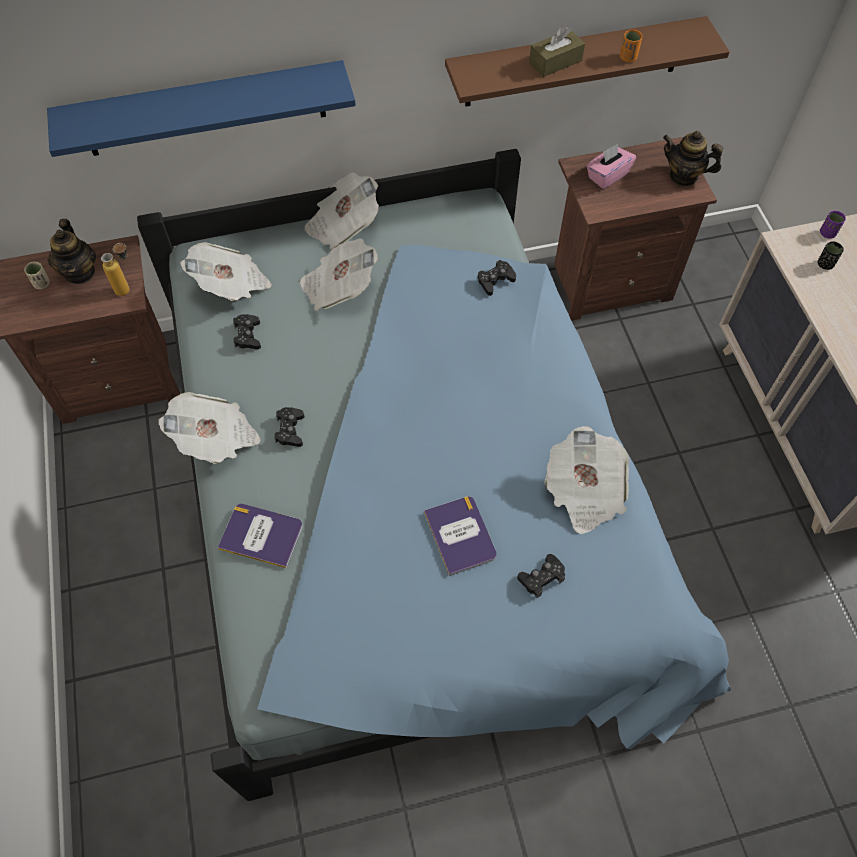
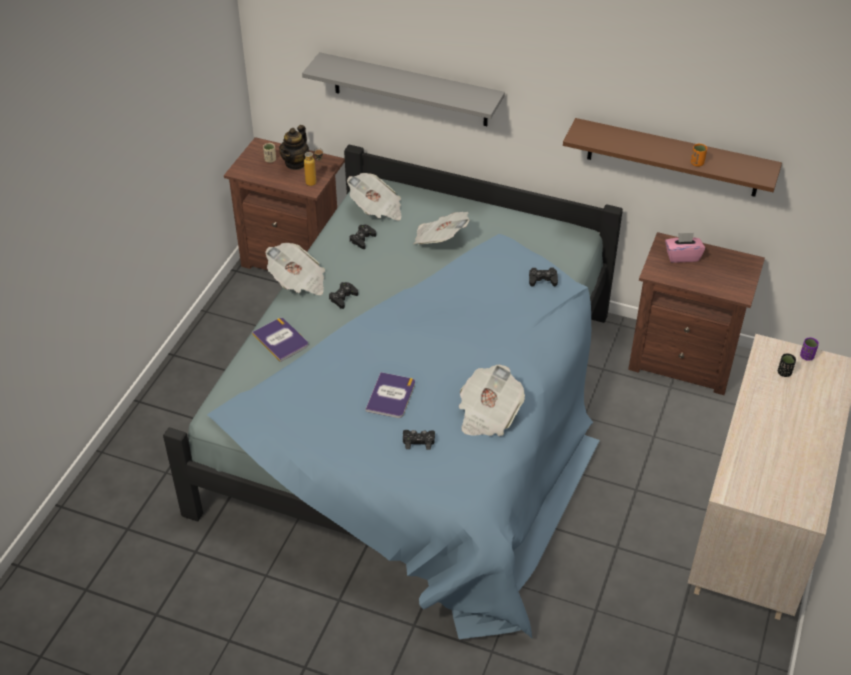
camera: 35 degrees right, 15 degrees down
(204, 109) = (410, 90): blue shelf -> grey shelf
(343, 225) = (474, 207): newspaper -> none
(555, 62) = (645, 146): brown tissue box -> none
(684, 176) = (740, 281): teapot -> none

